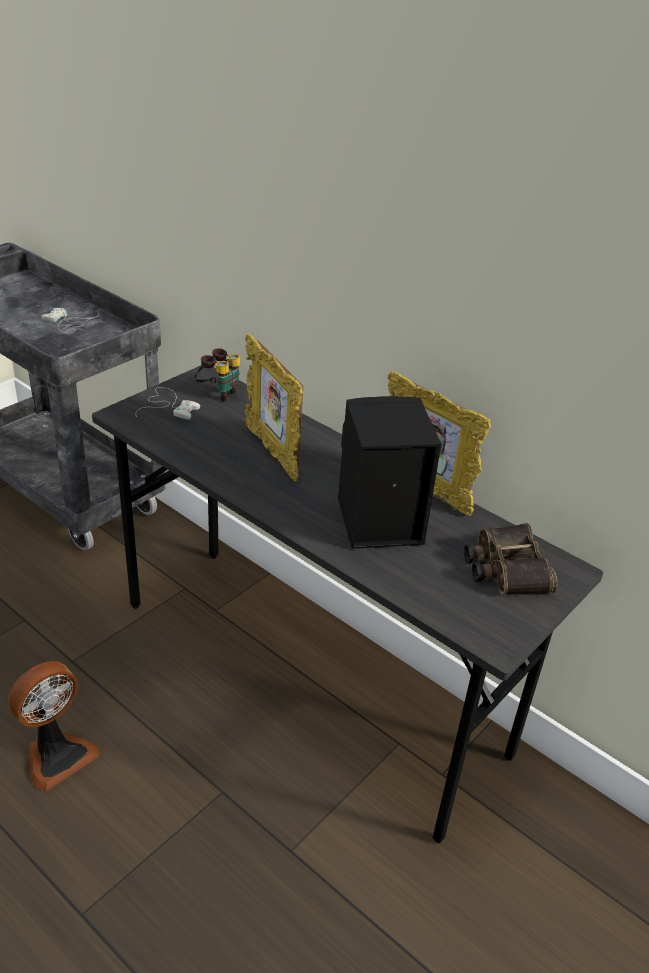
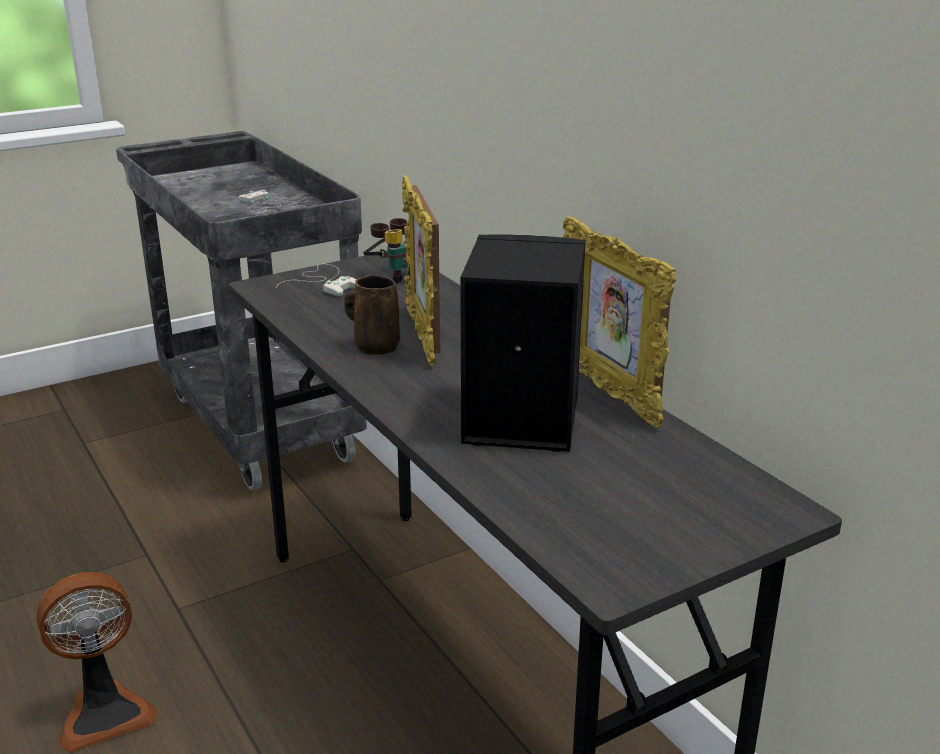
camera: 20 degrees right, 10 degrees down
(243, 466) = (375, 346): none -> brown mug
(505, 568) = (680, 493): binoculars -> none

